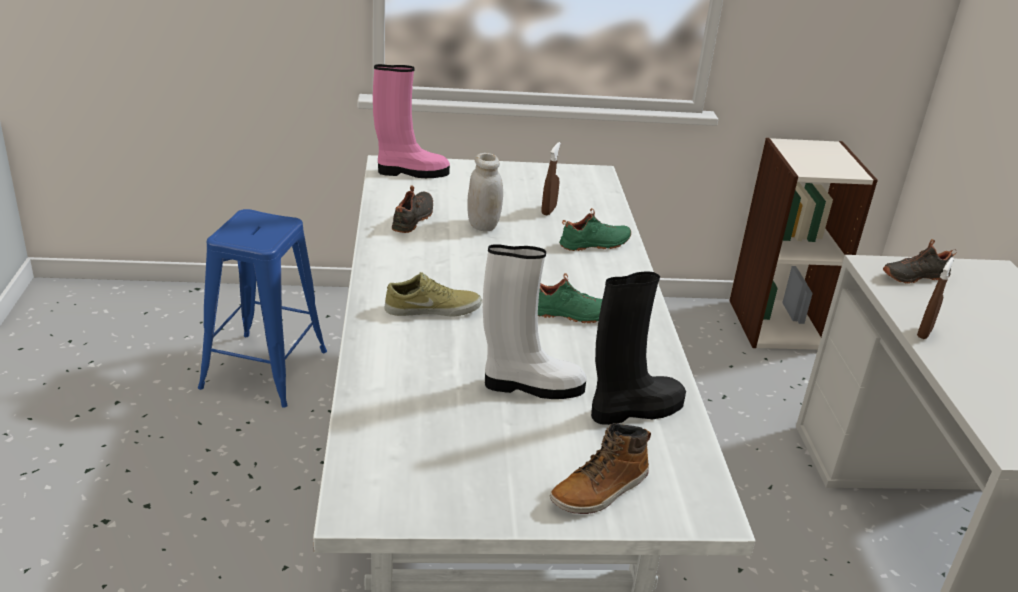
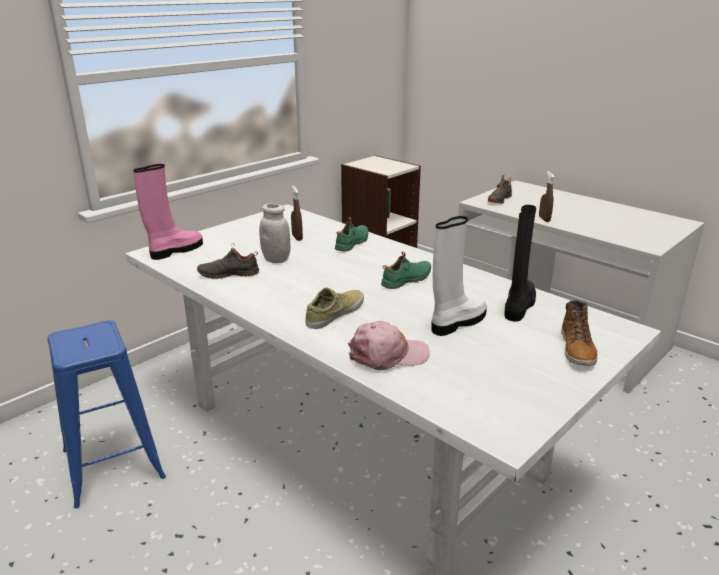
camera: 40 degrees left, 5 degrees down
(403, 374) = (388, 355): none -> pink cap
(414, 219) = (229, 274): black shoe -> black shoe turned 75 degrees counterclockwise

